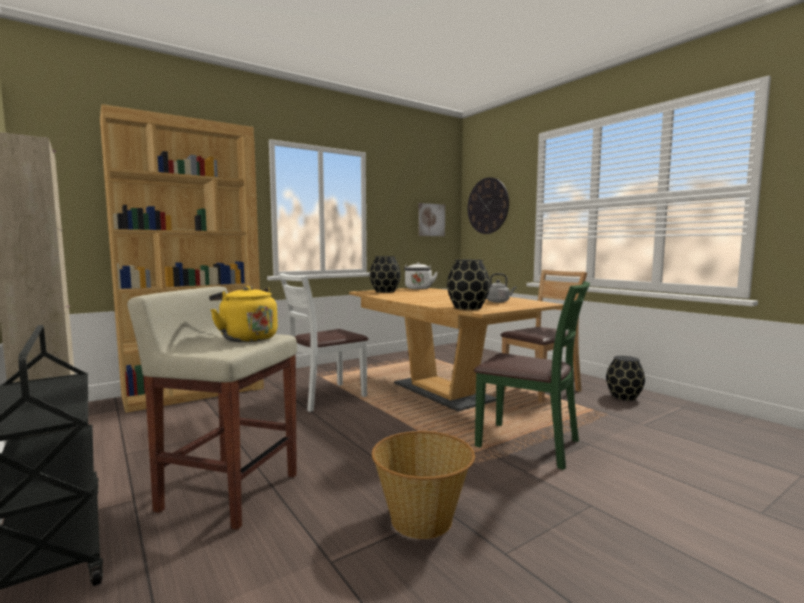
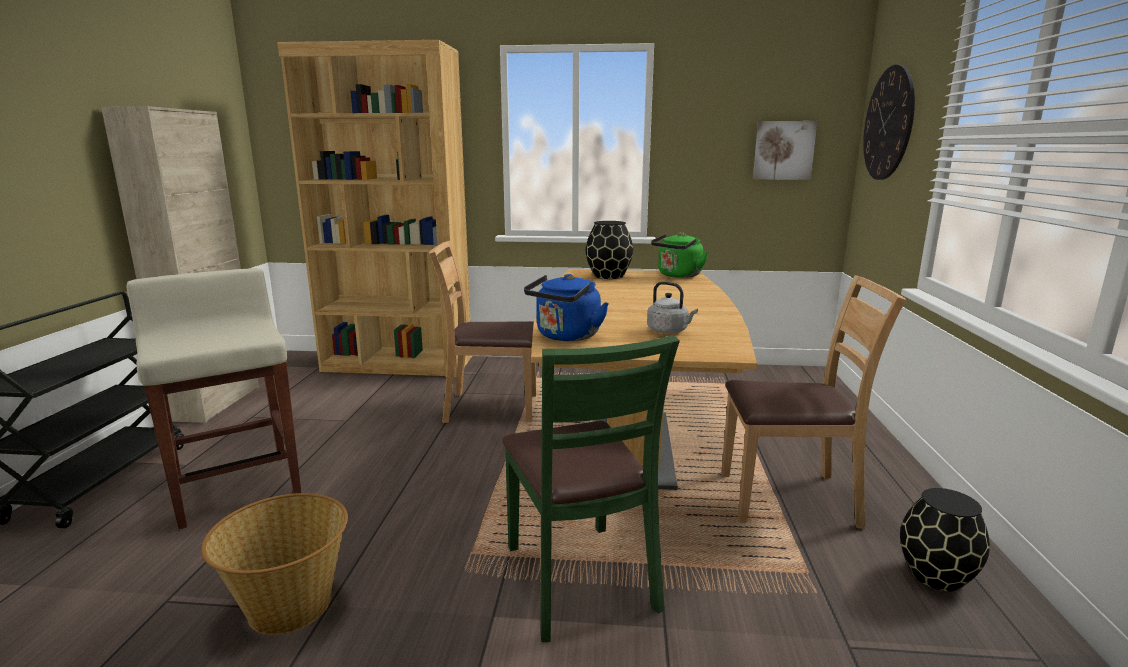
camera: 40 degrees right, 10 degrees up
(246, 338) = (230, 336): yellow kettle -> none
(324, 397) = (490, 408): white chair -> brown chair
(418, 288) = (678, 276): white kettle -> green kettle
(467, 308) = (566, 336): black vase -> blue kettle

